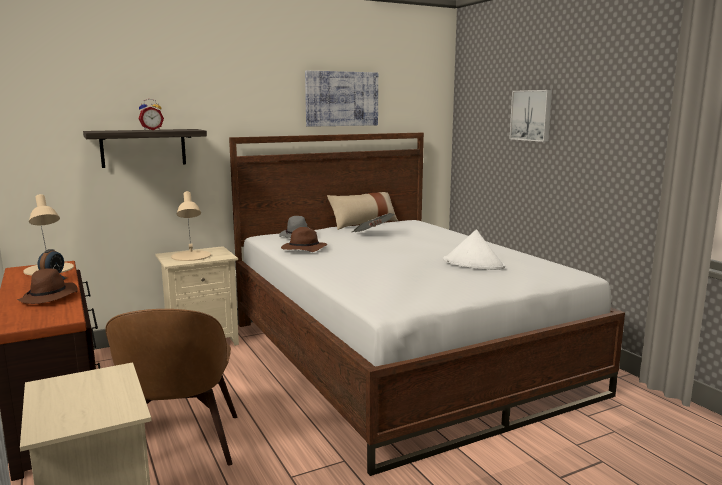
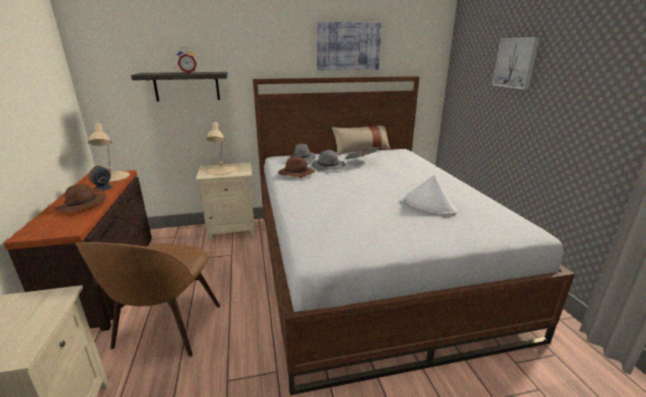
camera: 15 degrees right, 10 degrees up
(337, 240) = (328, 167): none -> grey hat

